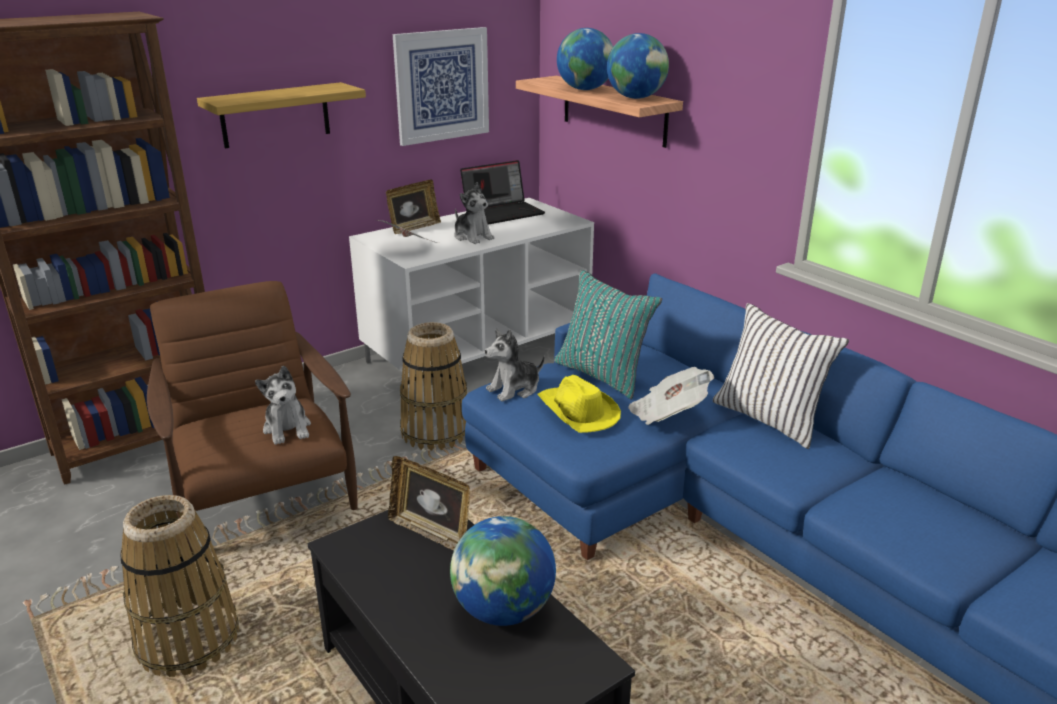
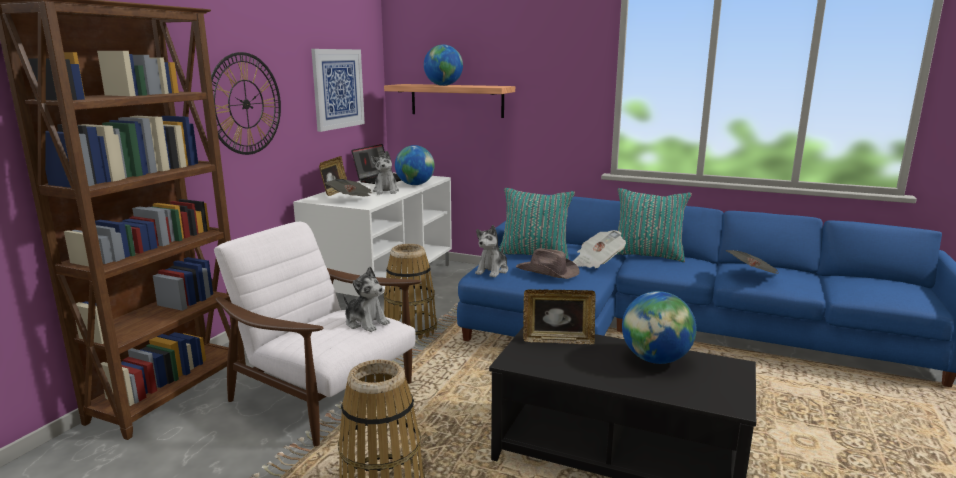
camera: 30 degrees left, 10 degrees down
(262, 493) = (325, 394): brown armchair -> white armchair
(275, 115) = (245, 104): shelf -> wall clock
(473, 237) = (386, 191): plush toy -> plush toy turned 60 degrees clockwise
(577, 411) = (548, 271): yellow hat -> brown hat
(636, 98) = (486, 86): globe -> globe (415, 184)
(769, 418) = (647, 255): white pillow -> turquoise pillow
(881, 511) = (752, 276): none -> newspaper

